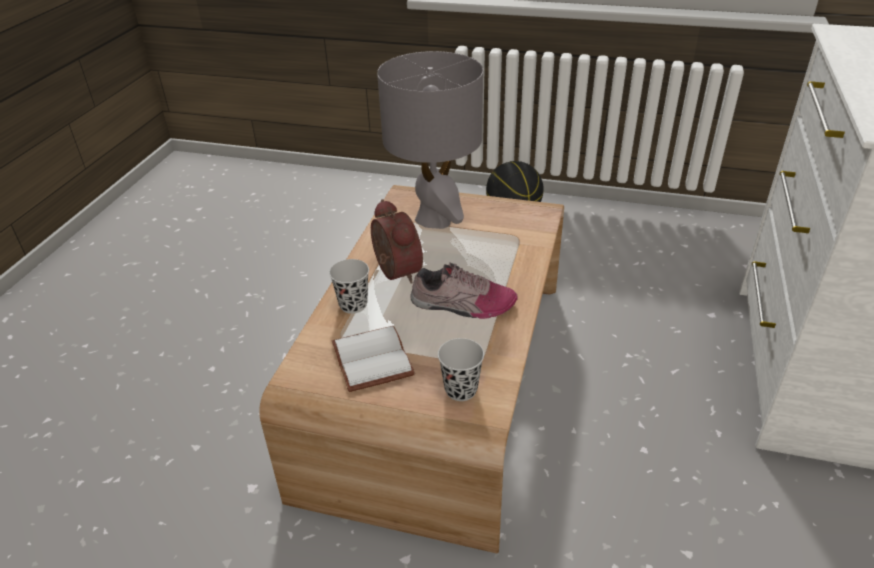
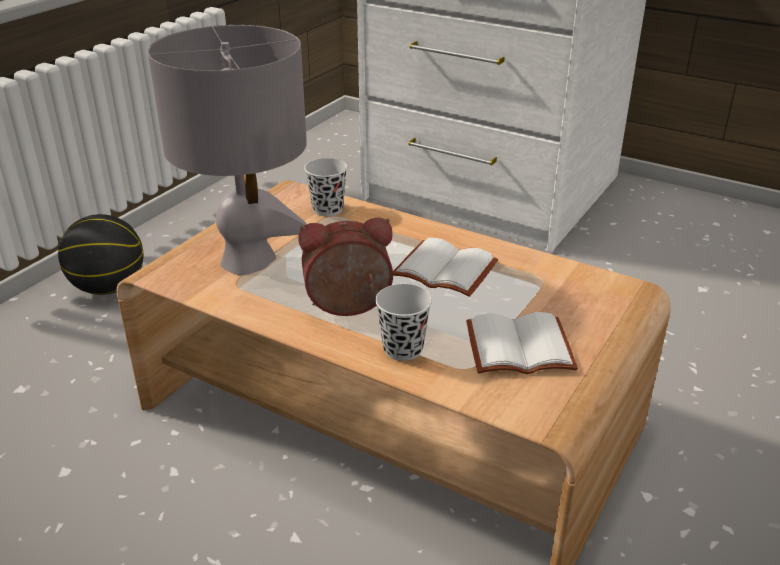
camera: 75 degrees left, 5 degrees down
(461, 390) = (585, 296): black cup -> black cup (327, 209)
(462, 305) = (442, 271): shoe -> white book

